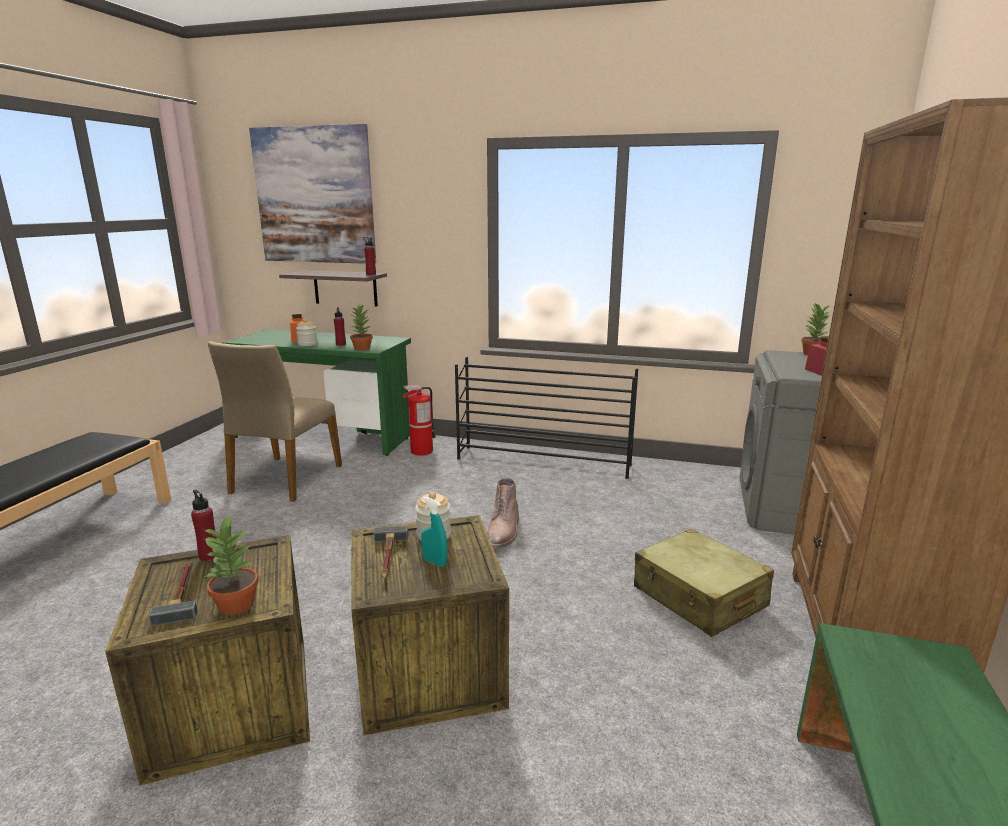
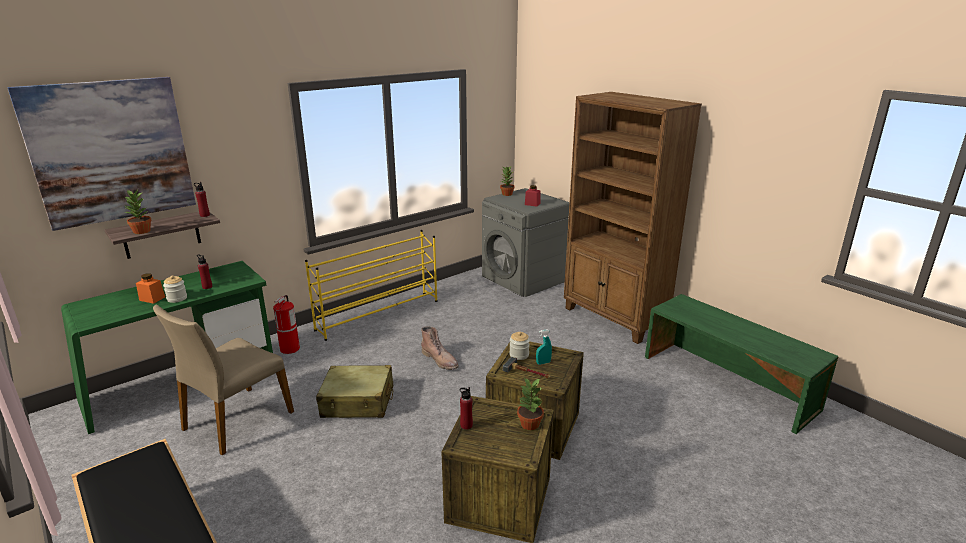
camera: 55 degrees left, 5 degrees up
(182, 594) = (499, 441): hammer -> none
(285, 479) = (236, 420): beige chair -> beige chair turned 75 degrees clockwise
(362, 348) = (239, 283): potted plant -> potted plant (142, 231)
(543, 462) = (379, 315): black shoe rack -> yellow shoe rack
(699, 597) = (556, 335): beige suitcase -> beige suitcase (358, 402)

